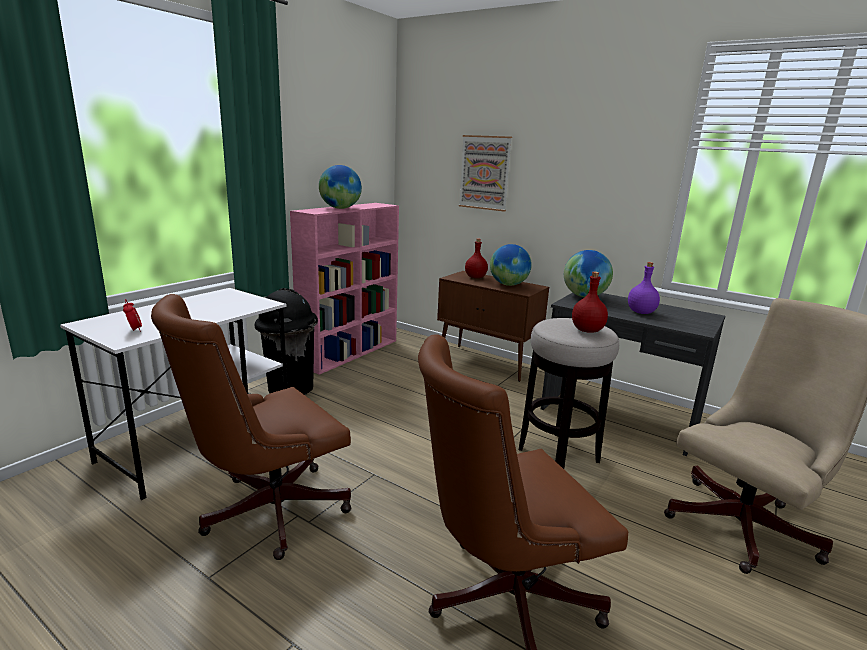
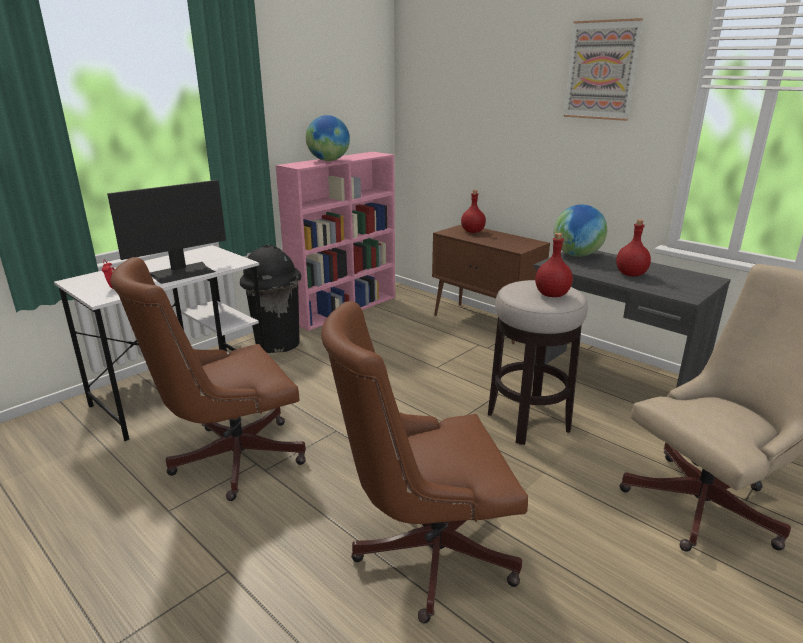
camera: 10 degrees right, 5 degrees up
(207, 314) = (182, 272): none -> monitor
(485, 173) = (484, 117): picture -> picture (601, 70)
(508, 285) = (504, 240): globe -> none
(641, 312) = (630, 274): purple bottle -> red bottle

